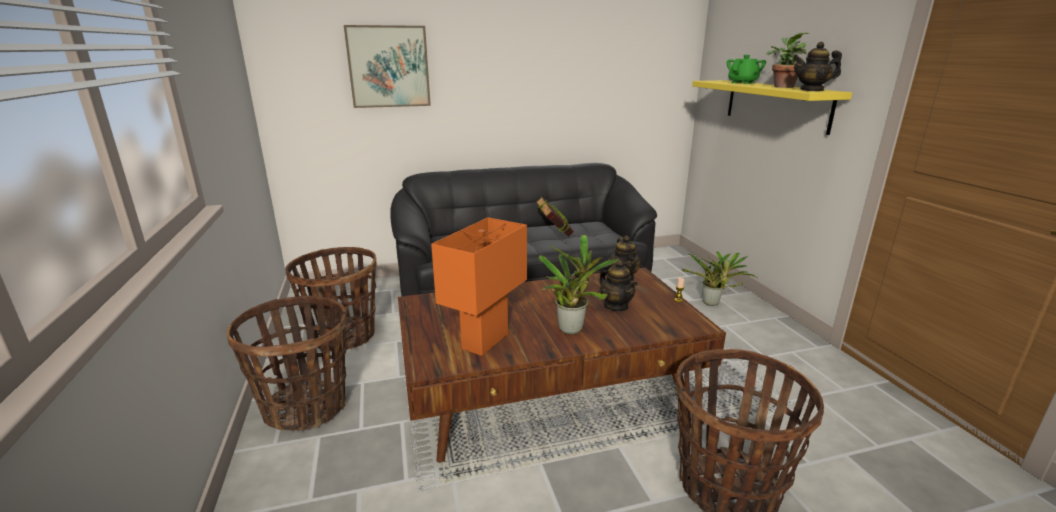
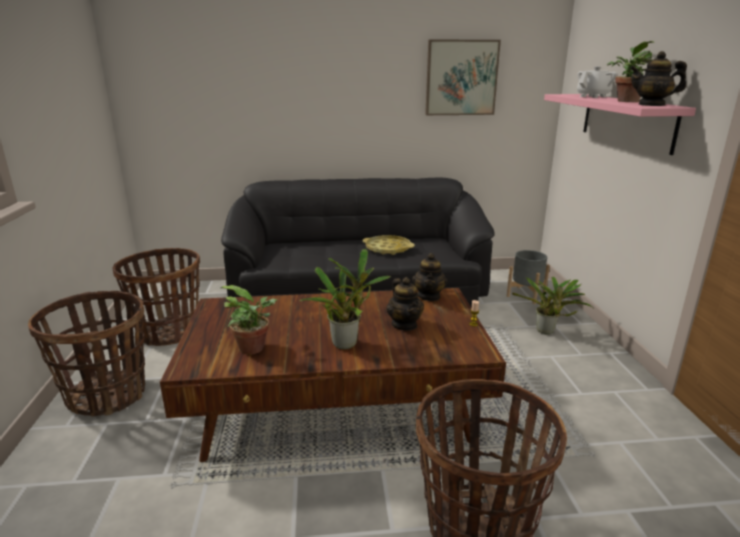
camera: 10 degrees right, 0 degrees up
(388, 67) = (234, 77): picture -> picture (461, 78)
(485, 341) = (255, 348): orange table lamp -> potted plant
(554, 235) = (388, 249): book -> yellow tray
(679, 271) = (526, 295): none -> grey planter
(742, 83) = (593, 97): green teapot -> white teapot
(776, 104) = (626, 121): yellow shelf -> pink shelf

